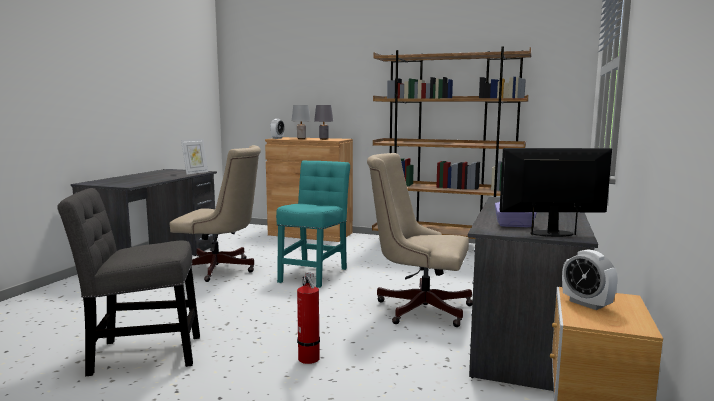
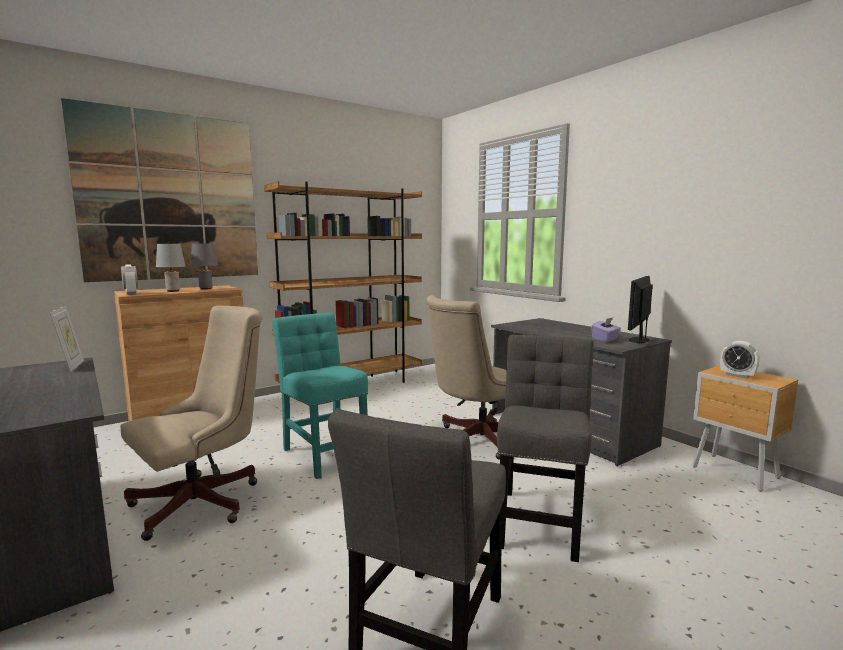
camera: 55 degrees left, 0 degrees up
(309, 360) = (540, 519): fire extinguisher -> grey chair
(320, 71) = (171, 197): none -> picture
(586, 304) = (737, 375): alarm clock -> alarm clock turned 45 degrees clockwise

